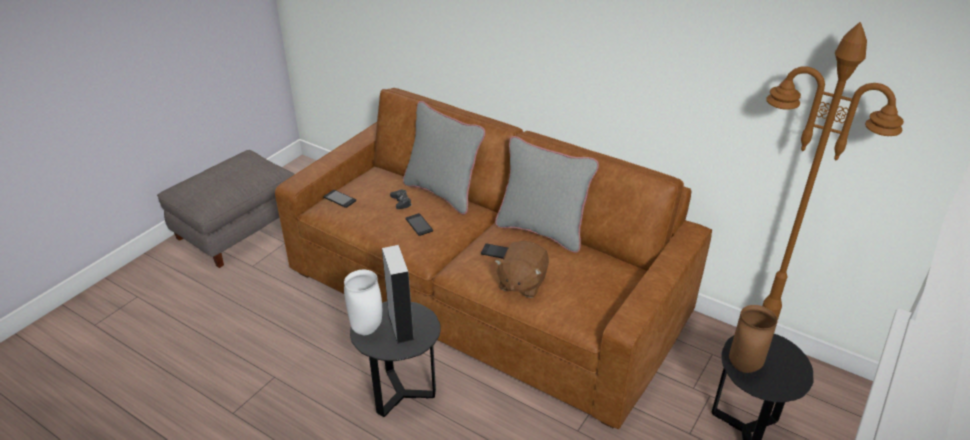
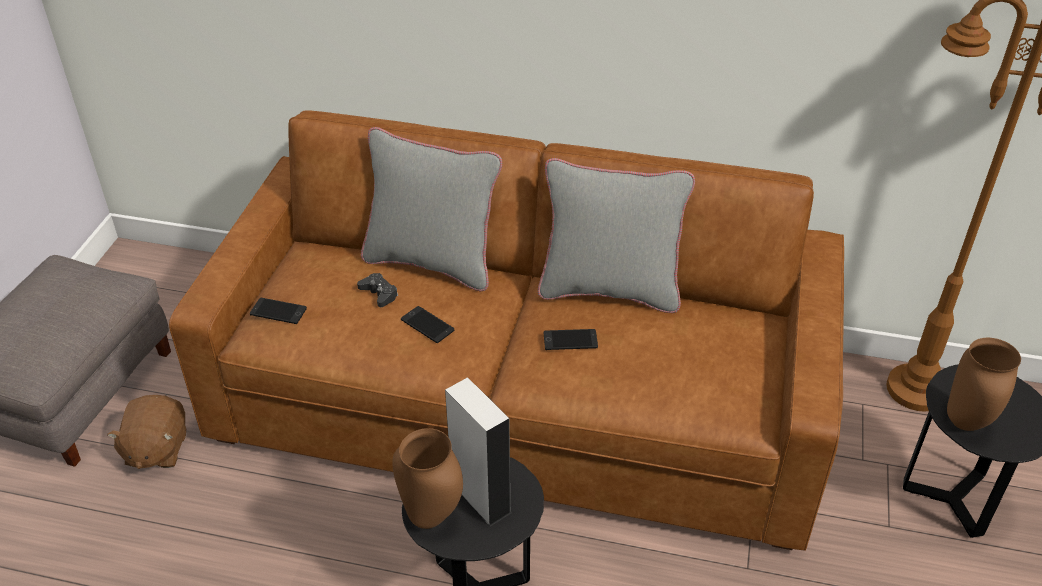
camera: 20 degrees left, 5 degrees up
(366, 330) = (430, 518): white vase -> brown vase
(521, 283) = (628, 380): brown plush toy -> brown plush toy (156, 449)

